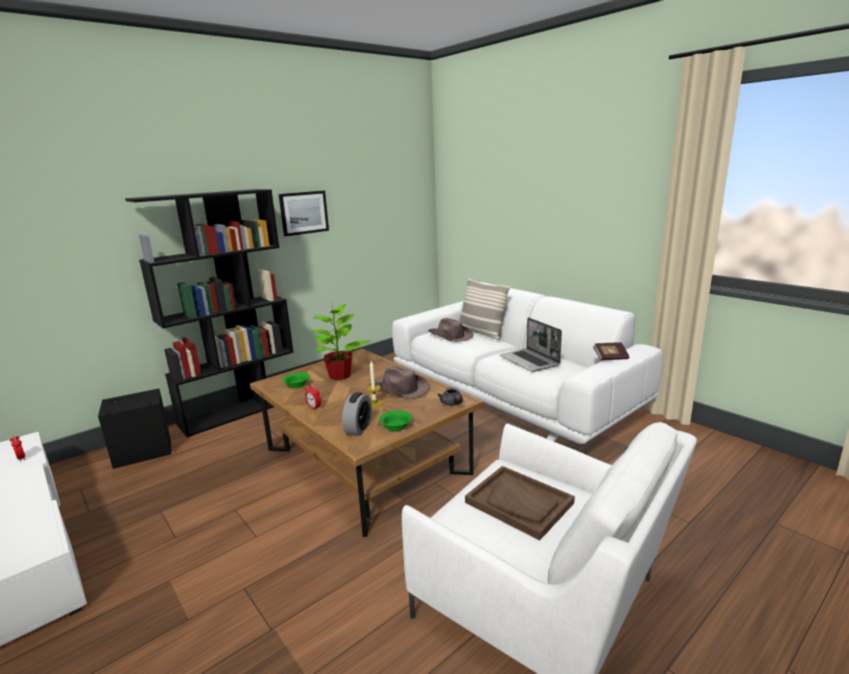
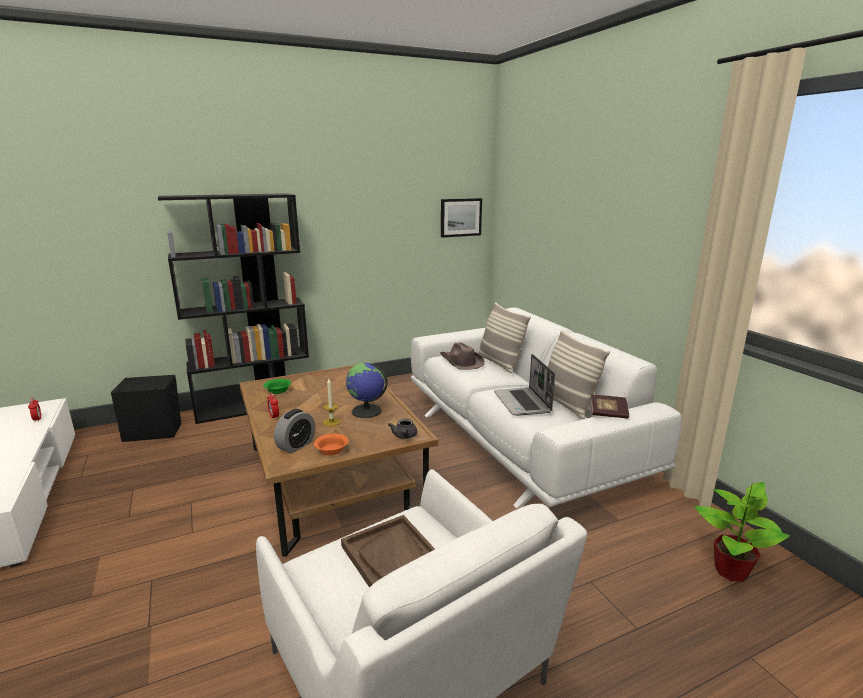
camera: 15 degrees right, 0 degrees up
(303, 213) = (337, 219): picture -> picture (460, 217)
(340, 375) = (323, 388): potted plant -> potted plant (731, 571)
(396, 426) = (332, 450): green bowl -> orange bowl
(399, 389) = (366, 411): brown hat -> globe
(562, 358) = (566, 404): none -> pillow

